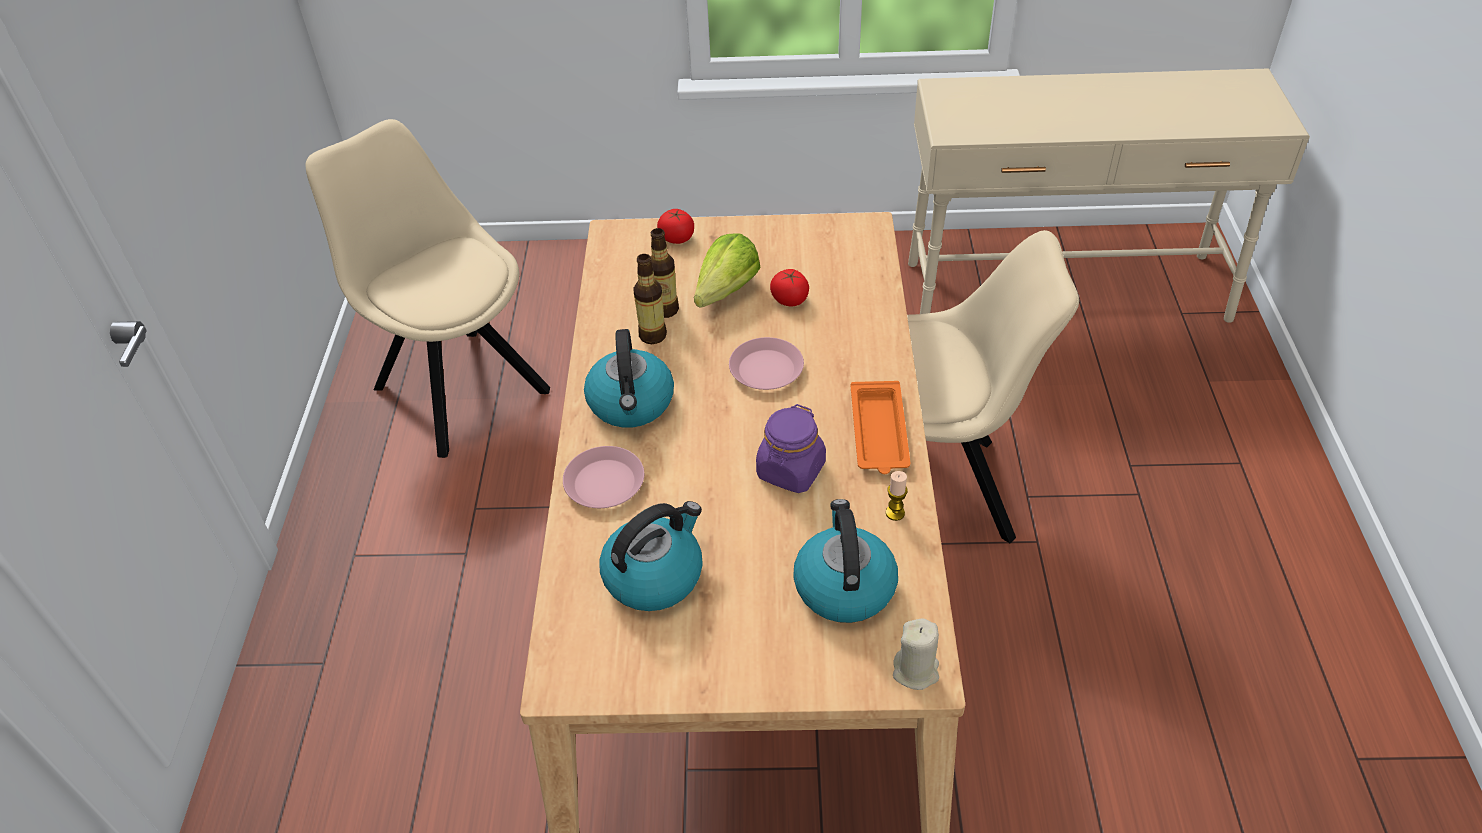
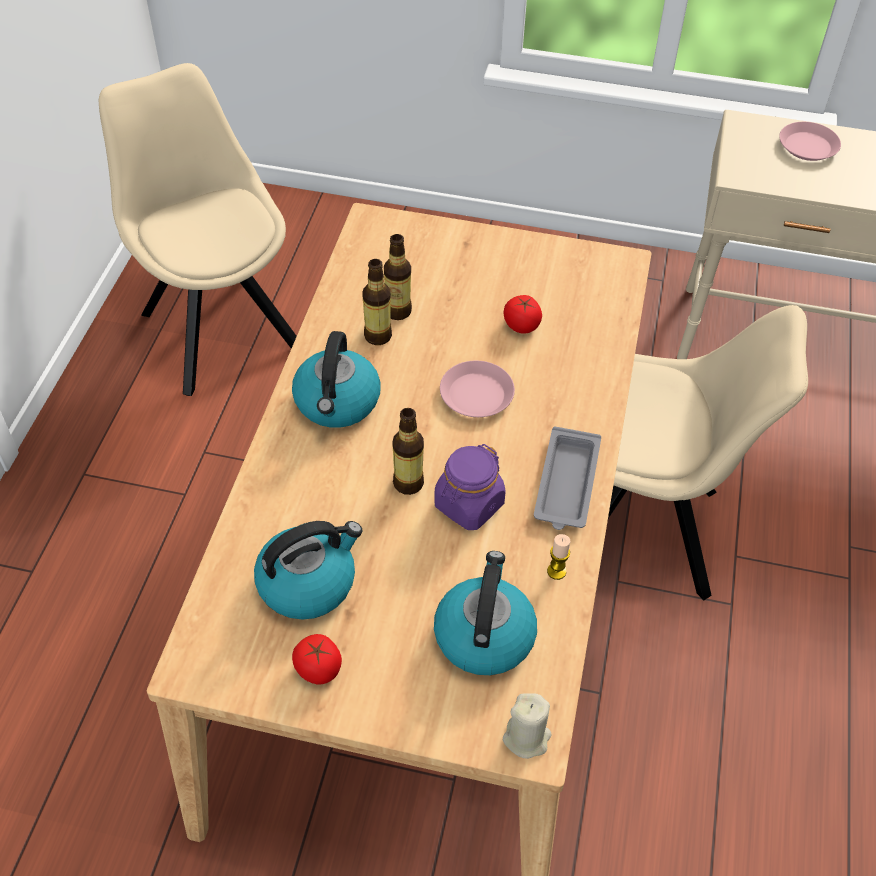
camera: 10 degrees right, 5 degrees up
(605, 483) = (289, 478): pink plate -> pink plate (808, 146)
(677, 238) = (431, 238): tomato -> tomato (318, 668)
(720, 296) = (455, 307): lettuce -> none
(725, 463) = (408, 483): none -> bottle
(879, 433) = (566, 484): orange tray -> grey tray

